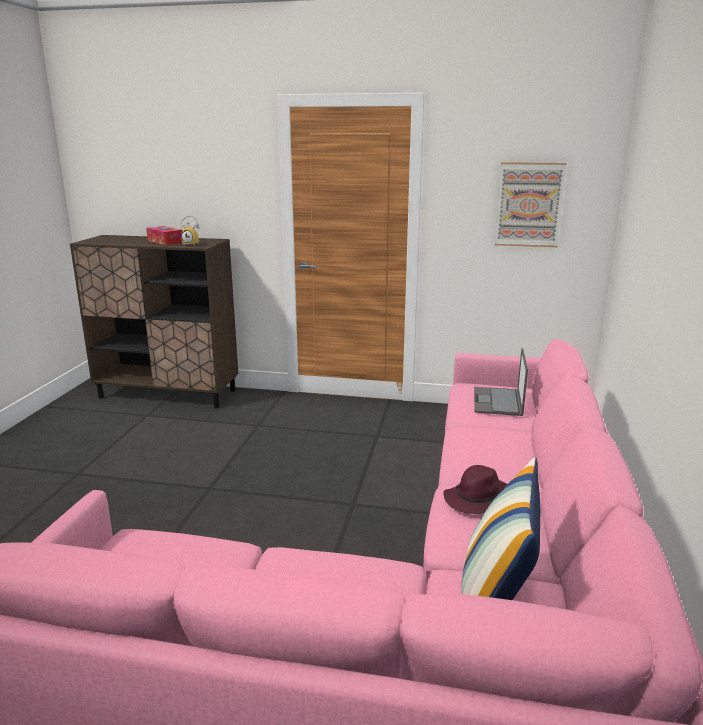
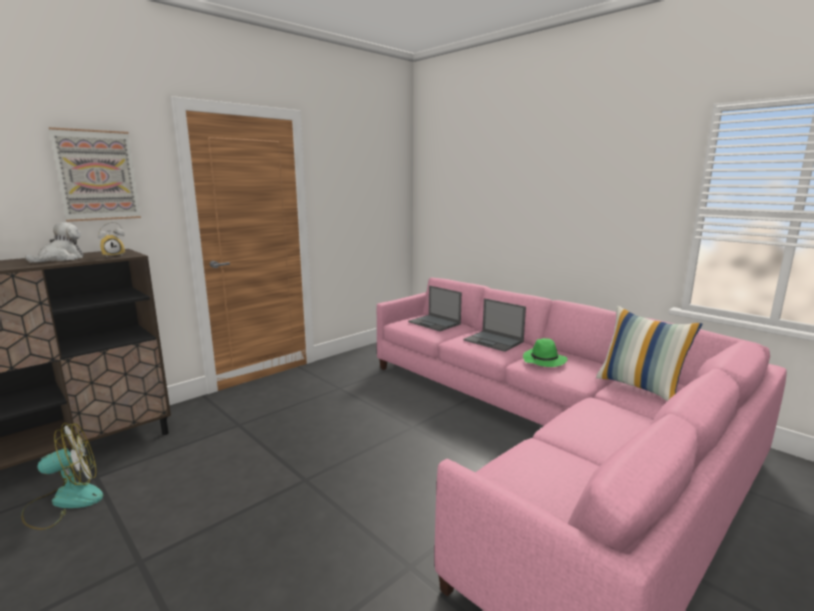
camera: 55 degrees left, 5 degrees down
(116, 421) = (64, 501): none -> fan
(165, 241) = (60, 259): tissue box -> plush toy
(478, 500) = (544, 361): purple hat -> green hat
(496, 451) = (494, 341): none -> laptop
(529, 205) = (371, 196): picture -> picture (97, 175)

